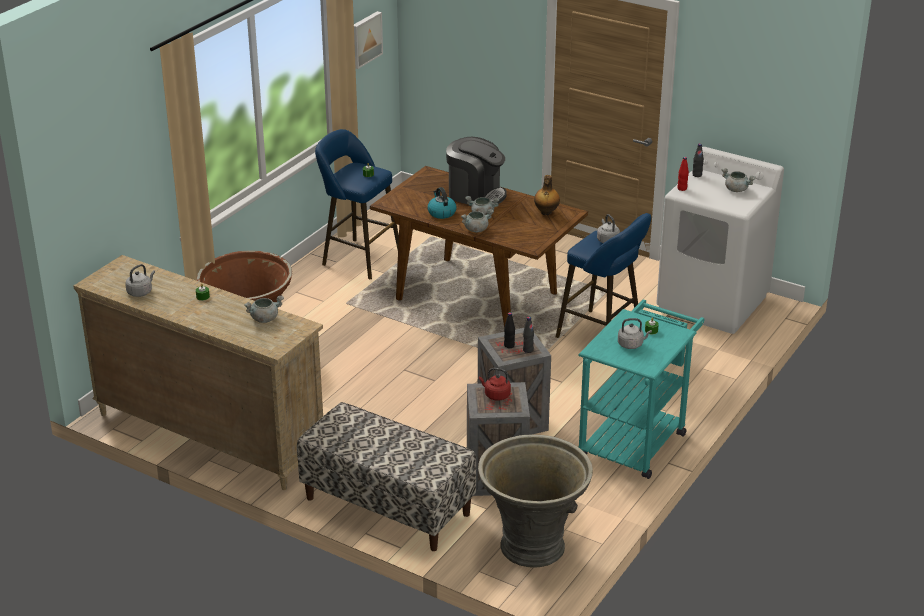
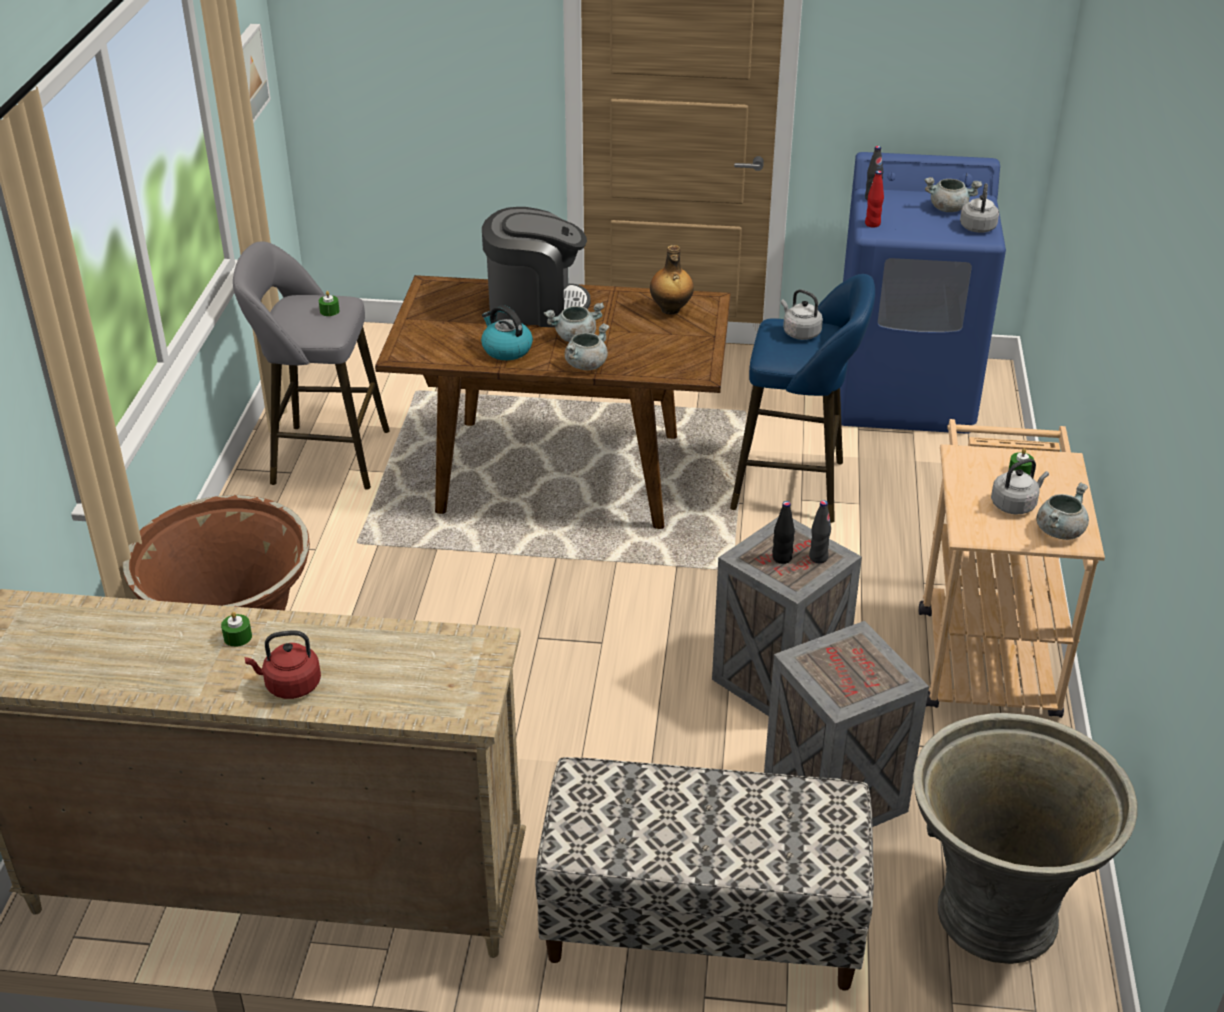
camera: 25 degrees left, 5 degrees up
(140, 292) = (97, 663): grey kettle -> grey kettle (978, 226)
(264, 318) = (398, 649): grey cooking pot -> grey cooking pot (1059, 530)
(358, 258) = (322, 456): blue stool -> grey stool
(495, 395) = (840, 662): red kettle -> red kettle (290, 685)
(636, 439) = (985, 650): turquoise cart -> beige cart
(713, 303) = (904, 393): white washing machine -> blue washing machine

